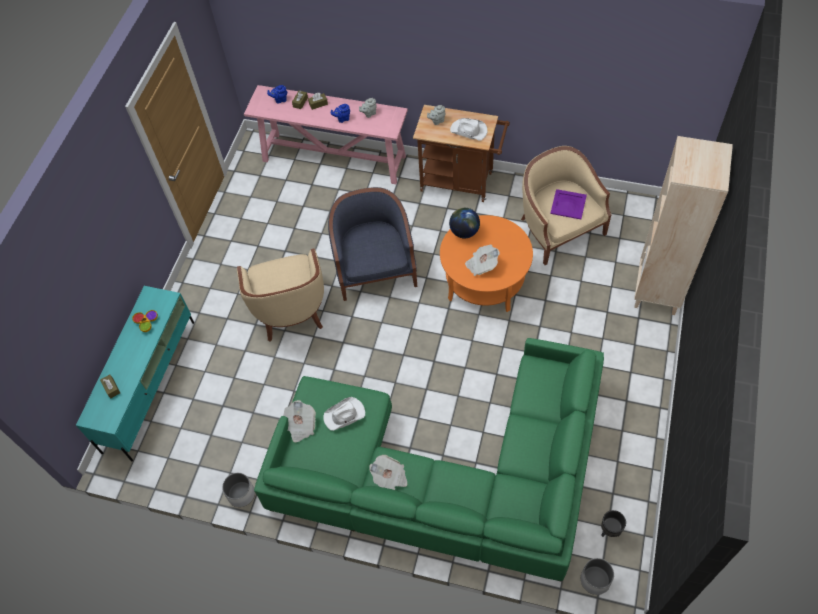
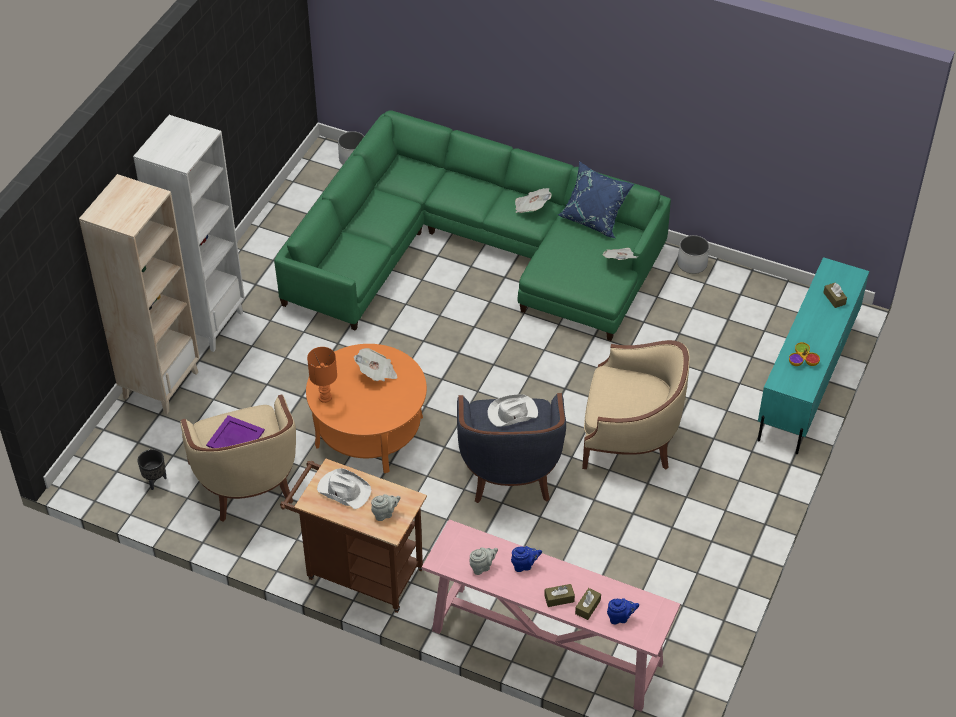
camera: 175 degrees left, 10 degrees down
(289, 309) = (630, 436): beige armchair -> beige armchair turned 105 degrees clockwise
(328, 474) = (594, 219): none -> blue pillow
(345, 415) = (571, 262): white hat -> white hat (512, 413)
(464, 231) = (386, 416): globe -> none
(514, 238) = (325, 398): none -> orange table lamp
(610, 531) = (323, 188): black planter -> black planter (155, 480)
(648, 353) = (207, 323): none -> white bookcase

